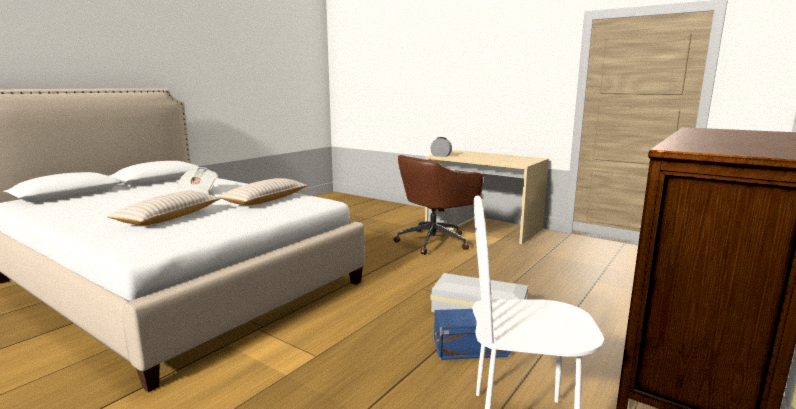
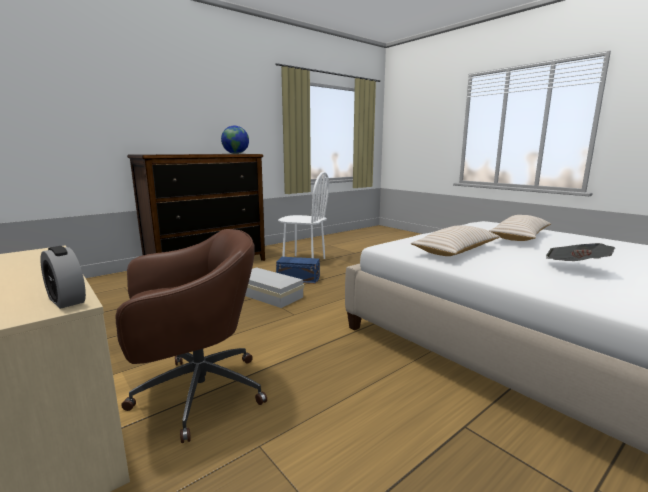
camera: 165 degrees left, 0 degrees up
(711, 146) = (236, 153): none -> globe

